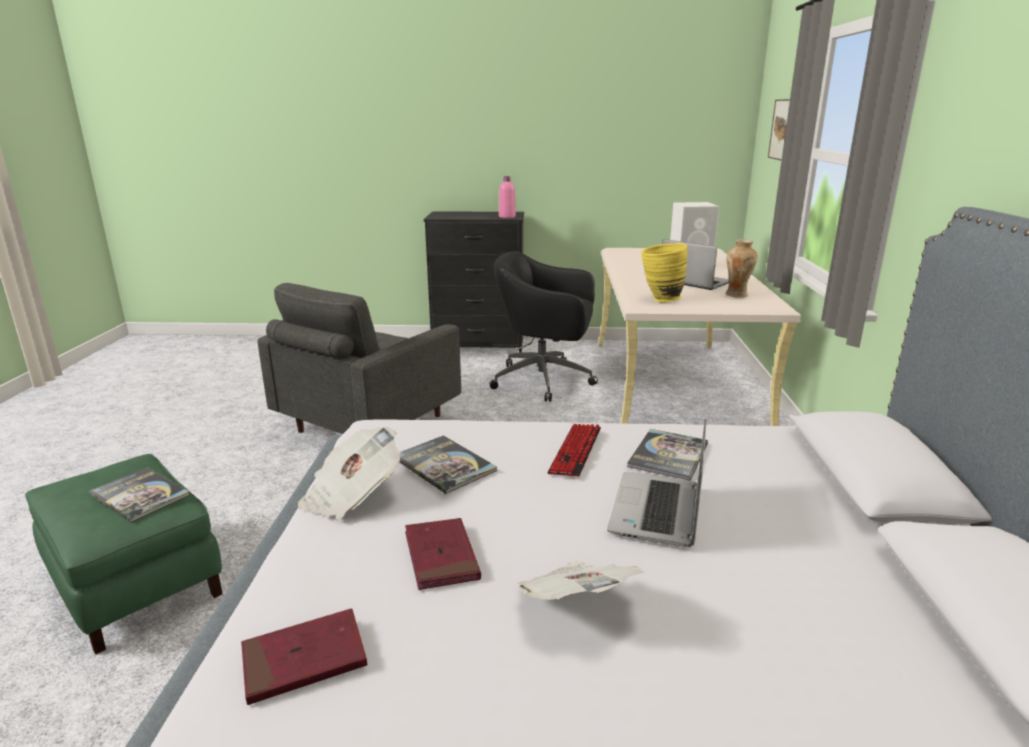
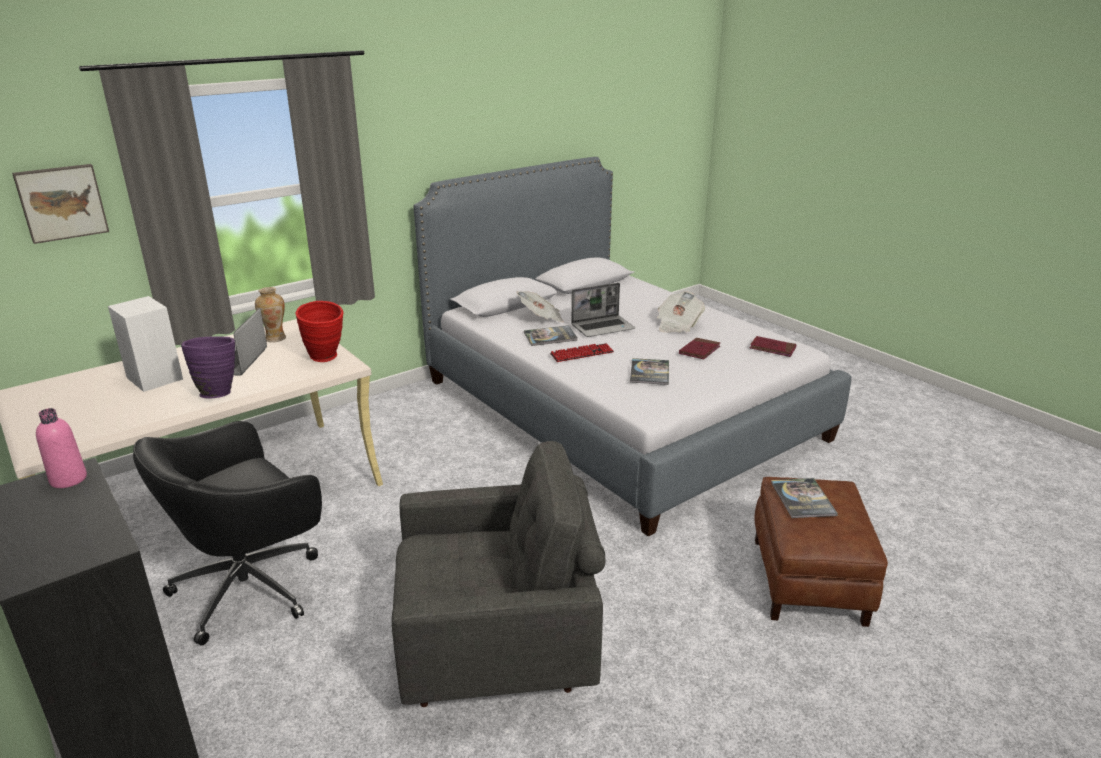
camera: 130 degrees left, 5 degrees up
(135, 585) = (809, 581): green ottoman -> brown ottoman
(351, 496) = (706, 383): newspaper -> newspaper (541, 318)
(545, 380) = (251, 587): black office chair -> black office chair turned 75 degrees clockwise
(638, 274) = (218, 392): none -> purple vase
(660, 300) = (326, 359): yellow vase -> red vase

